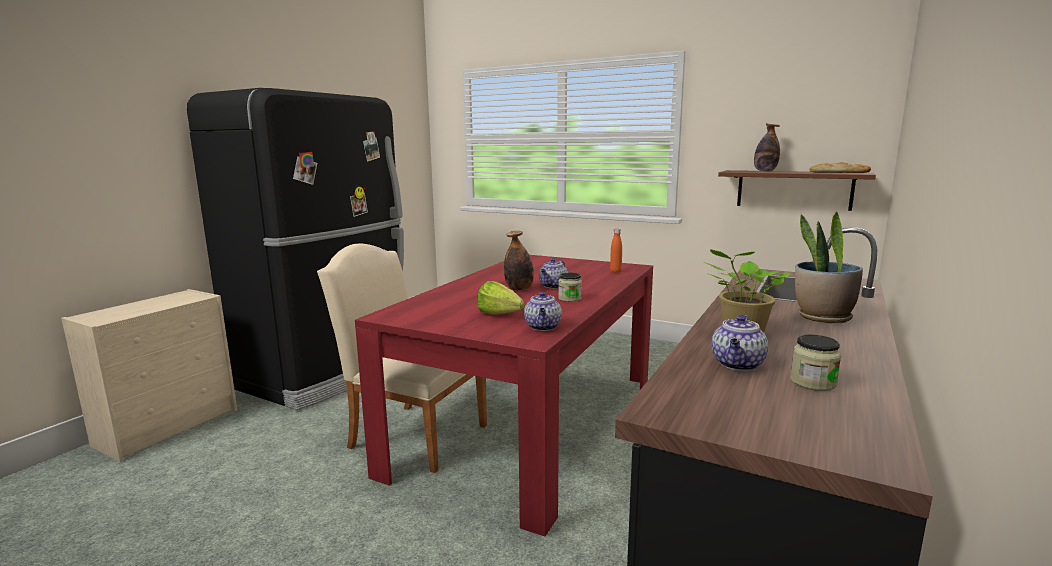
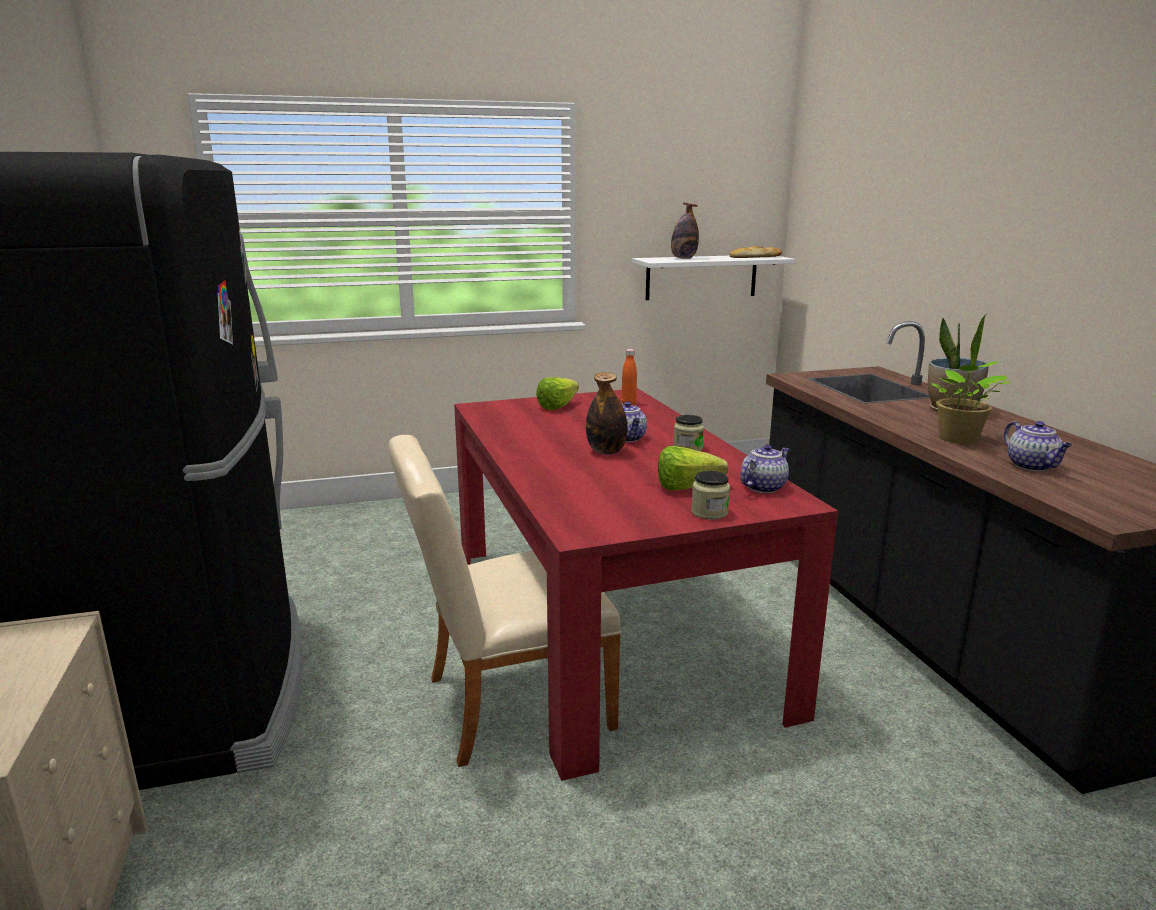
camera: 45 degrees left, 5 degrees up
(543, 327) = (763, 487): teapot -> teapot turned 90 degrees counterclockwise
(572, 265) = (561, 406): none -> lettuce
(793, 189) = (701, 277): brown shelf -> white shelf
(813, 382) = (1091, 464): jar -> jar (709, 512)

